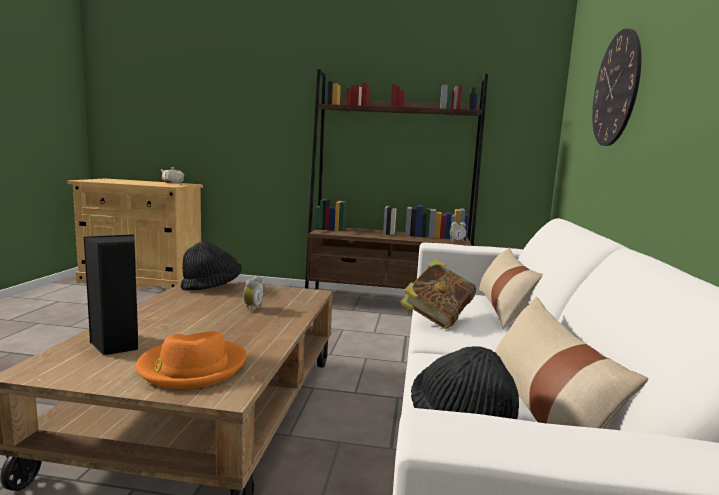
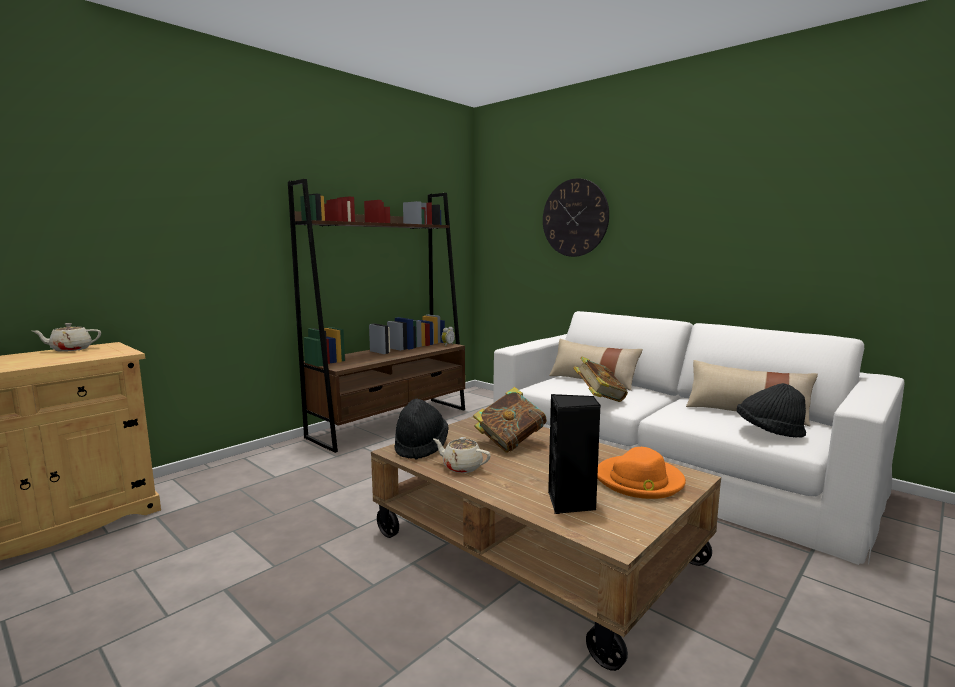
camera: 55 degrees left, 0 degrees up
(177, 302) = (461, 467): none -> beige teapot
(252, 308) = (510, 443): alarm clock -> book

